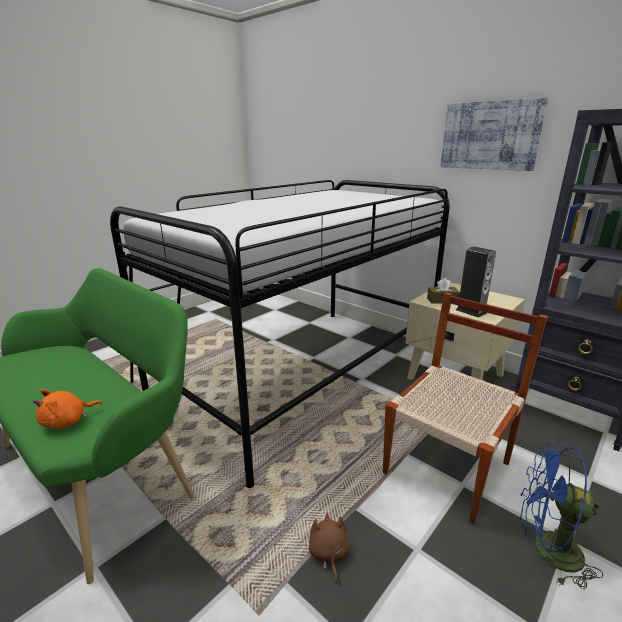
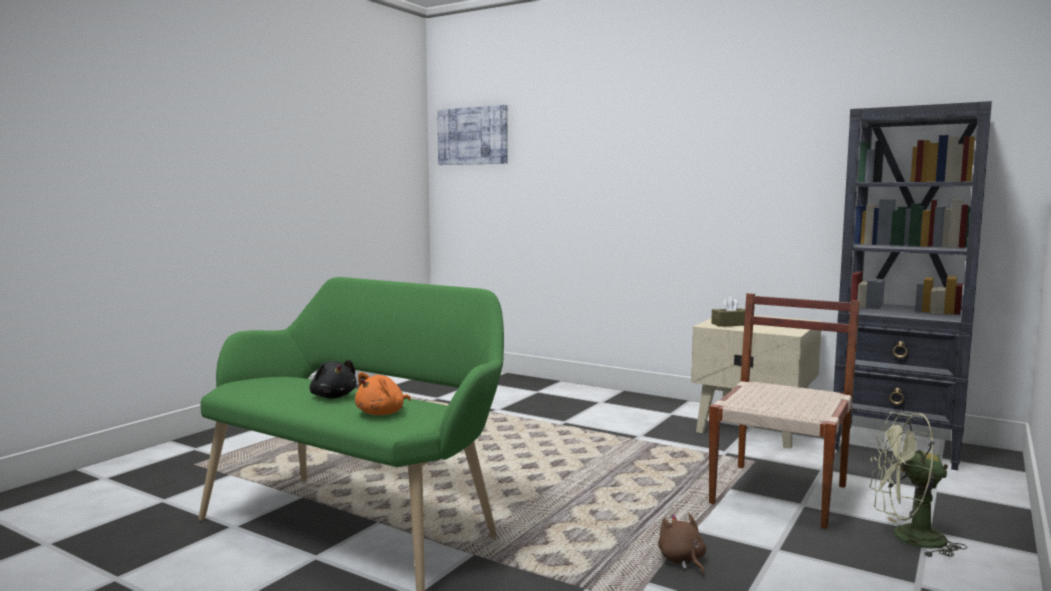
camera: 10 degrees left, 15 degrees down
(58, 386) = (333, 396): none -> black plush toy
(300, 374) = (556, 436): black bed -> none
(471, 311) = (768, 329): speaker -> none
(489, 135) = (756, 141): picture -> picture (472, 136)
(546, 550) = (907, 538): blue fan -> green fan

